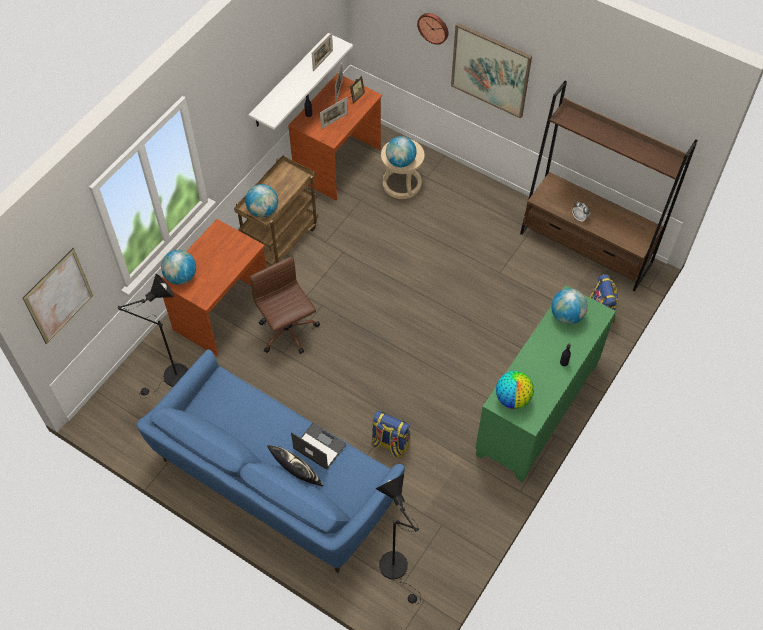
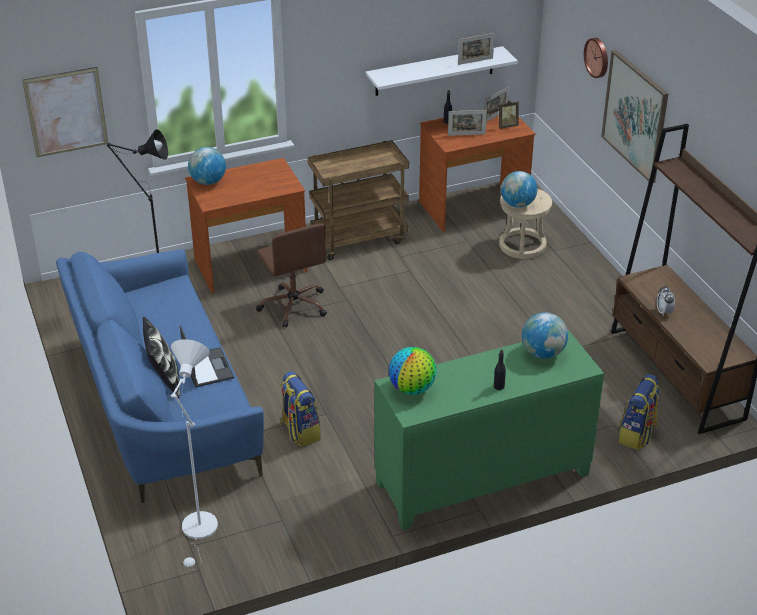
camera: 35 degrees right, 20 degrees down
(263, 211) = (333, 172): globe -> none
(288, 333) = (293, 305): brown office chair -> brown office chair turned 150 degrees clockwise
(397, 570) = (199, 531): black floor lamp -> white floor lamp

